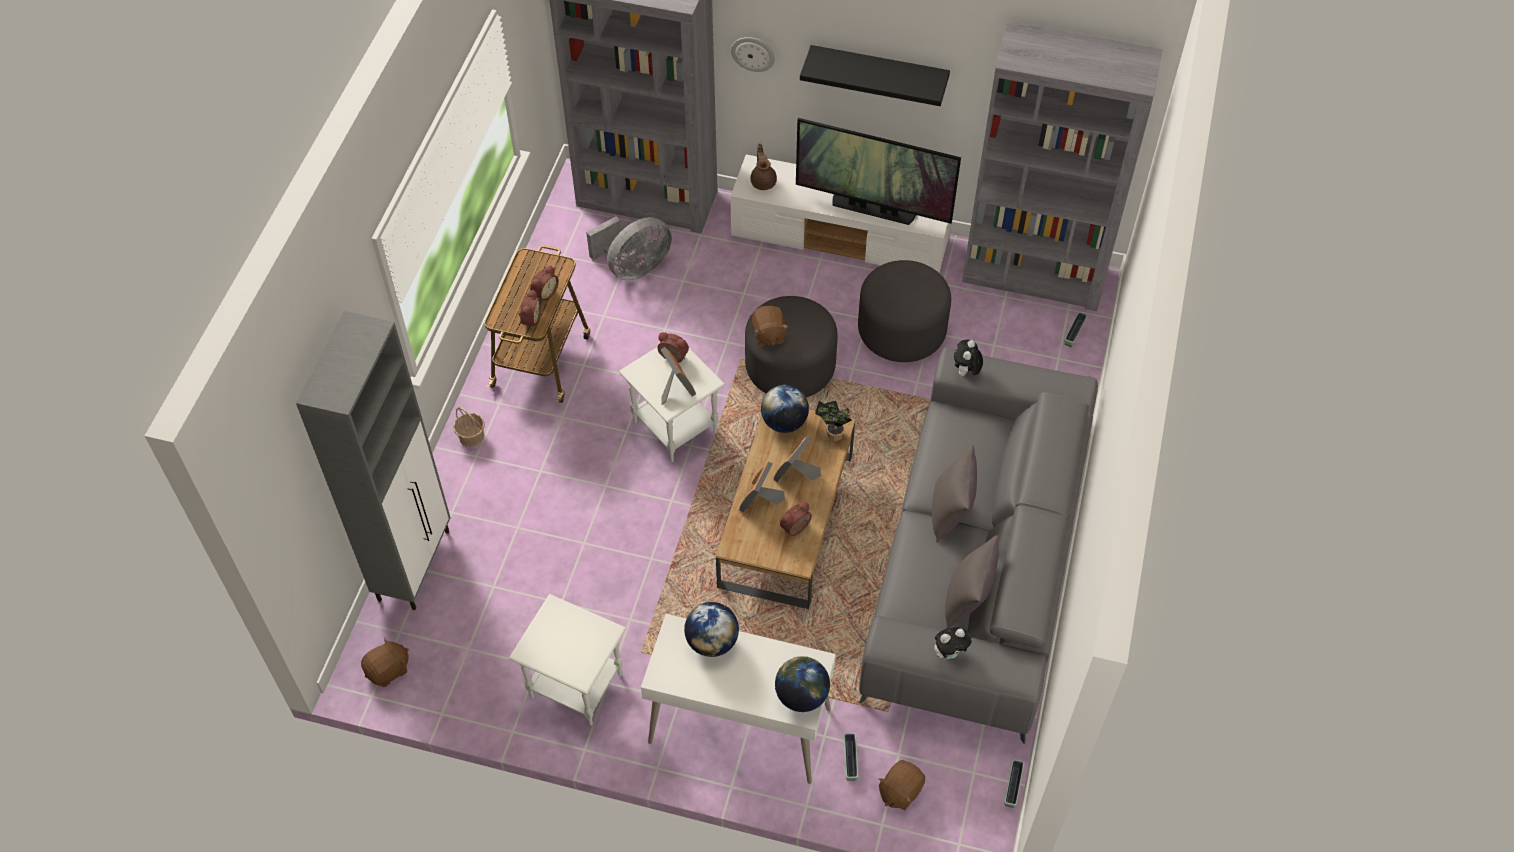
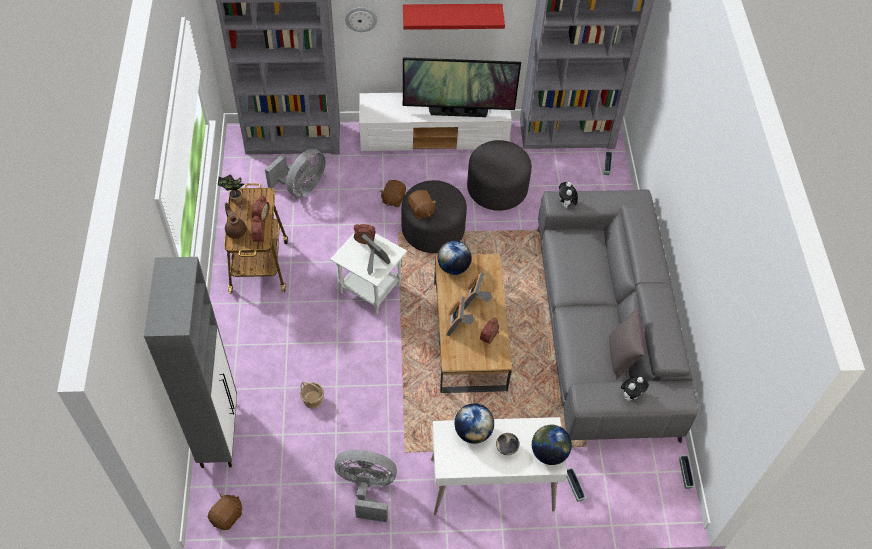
camera: 20 degrees left, 0 degrees up
(471, 437) = (228, 332): basket -> basket (313, 400)
(575, 685) = (367, 488): white side table -> grey fan
(748, 674) = (506, 448): none -> bowl
(763, 181) = (378, 108): brown teapot -> brown teapot (236, 230)
(832, 434) = (489, 268): potted plant -> potted plant (234, 199)
(878, 71) = (452, 14): black shelf -> red shelf
(900, 791) = (614, 498): brown plush toy -> brown plush toy (393, 199)
(950, 512) = (588, 300): grey pillow -> none

